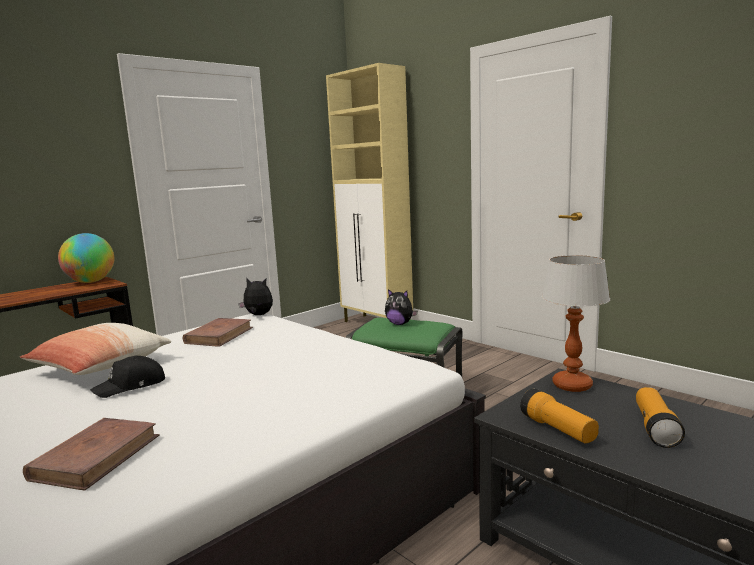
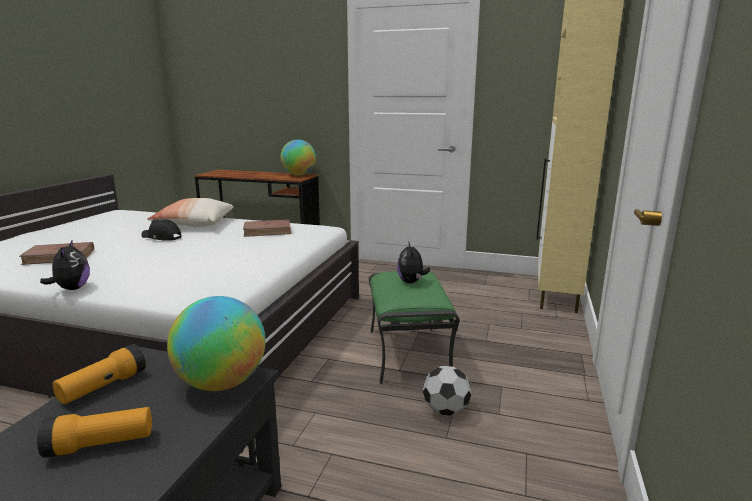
camera: 60 degrees right, 5 degrees up
(258, 315) = (327, 229): plush toy -> plush toy (72, 288)
(498, 396) = (445, 410): none -> football
(571, 385) = (221, 383): table lamp -> globe

